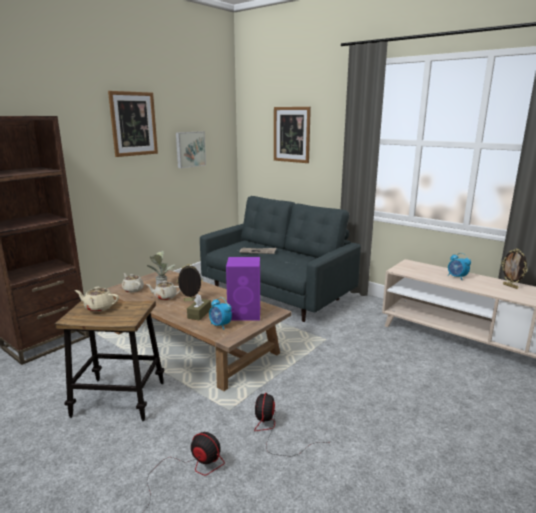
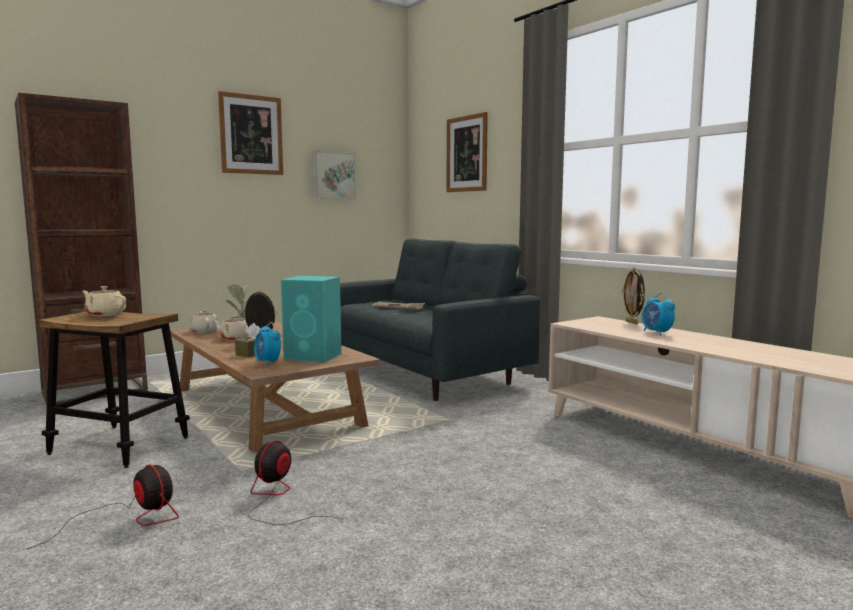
camera: 15 degrees right, 10 degrees down
(245, 314) = (314, 356): purple speaker -> turquoise speaker
(510, 286) = (737, 344): picture frame -> picture frame (632, 322)

